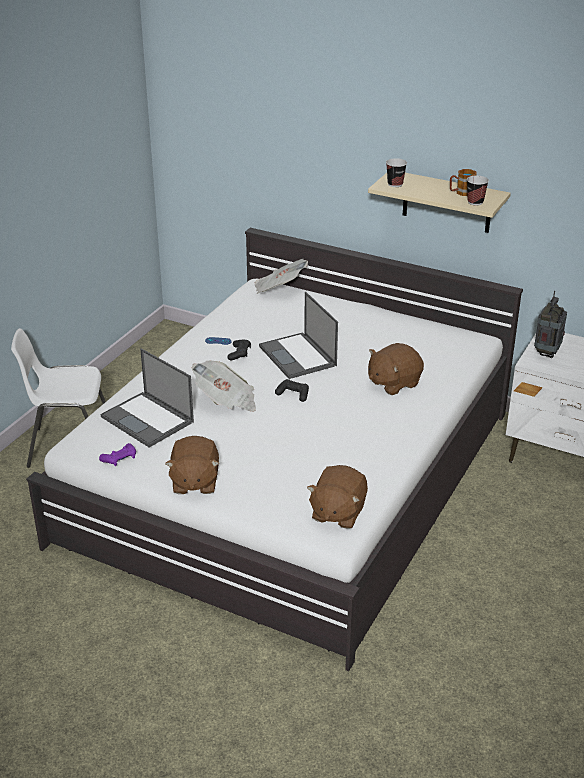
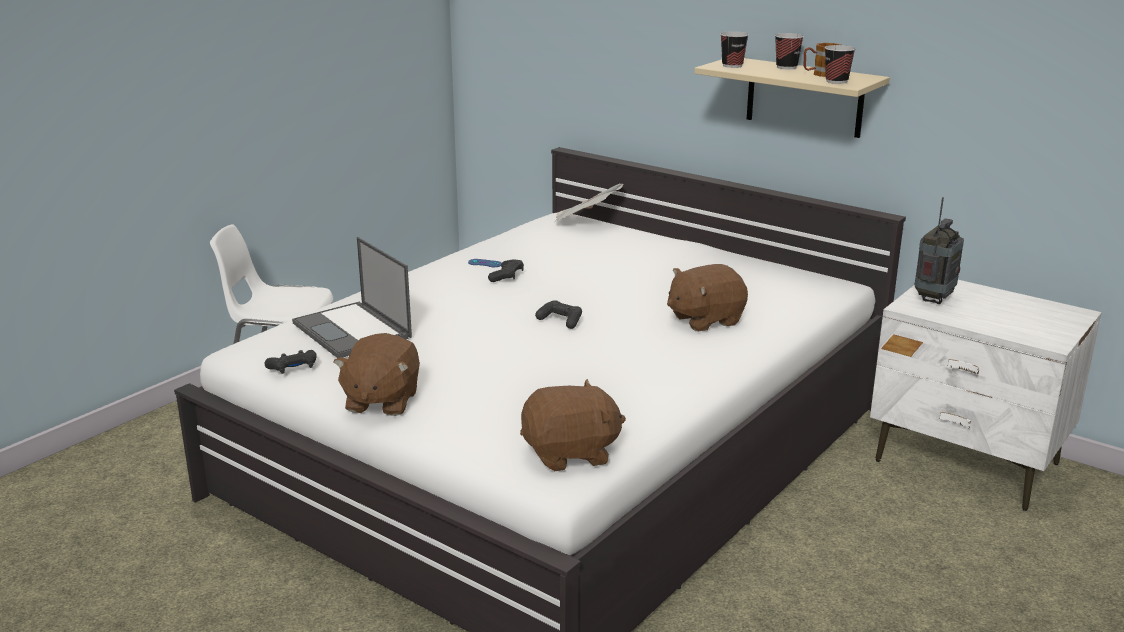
camera: 10 degrees right, 10 degrees down
(120, 459) = (293, 368): purple game controller -> black game controller
(226, 401) = (467, 321): newspaper -> none
(298, 356) = (584, 284): laptop -> none
(337, 513) = (570, 454): brown plush toy -> brown plush toy turned 135 degrees counterclockwise
(434, 184) = (786, 67): none -> cup

